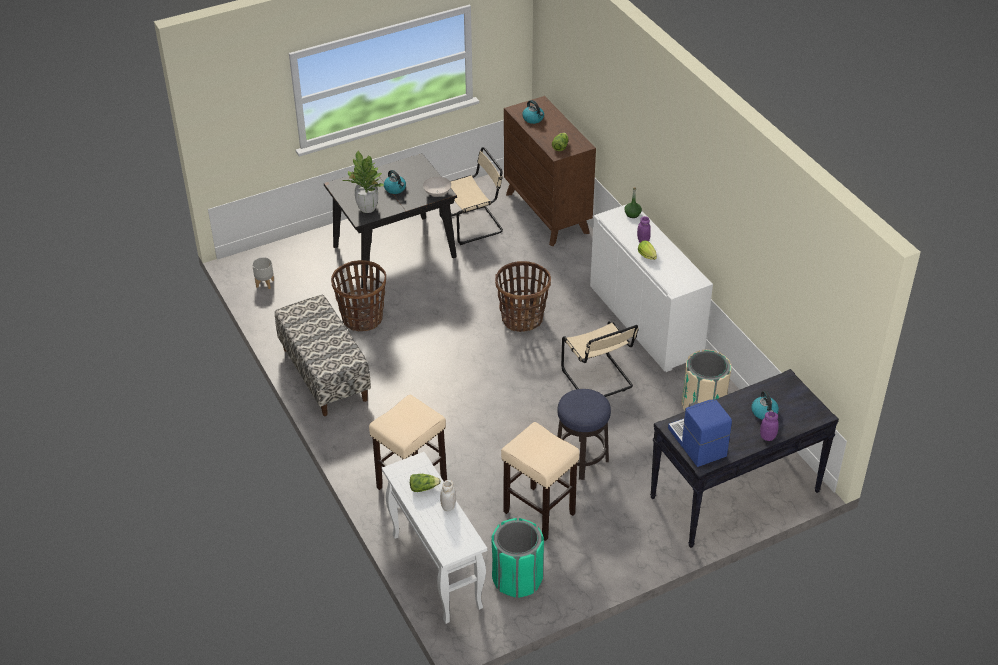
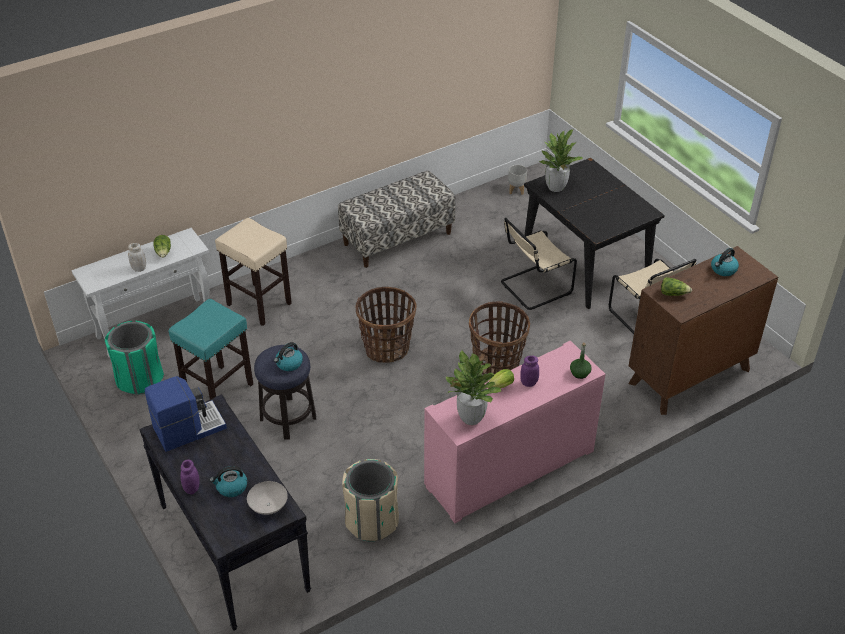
camera: 85 degrees right, 0 degrees up
(362, 318) = (478, 253): basket -> basket (387, 348)
(395, 189) = (594, 202): kettle -> kettle (289, 364)
(437, 193) = (593, 230): white bowl -> white bowl (268, 506)
(538, 512) = (219, 389): beige stool -> turquoise stool
(598, 380) = (407, 429): beige chair -> beige chair (533, 288)
(645, 321) = (510, 468): white cabinet -> pink cabinet
(682, 274) = (471, 418): none -> potted plant

